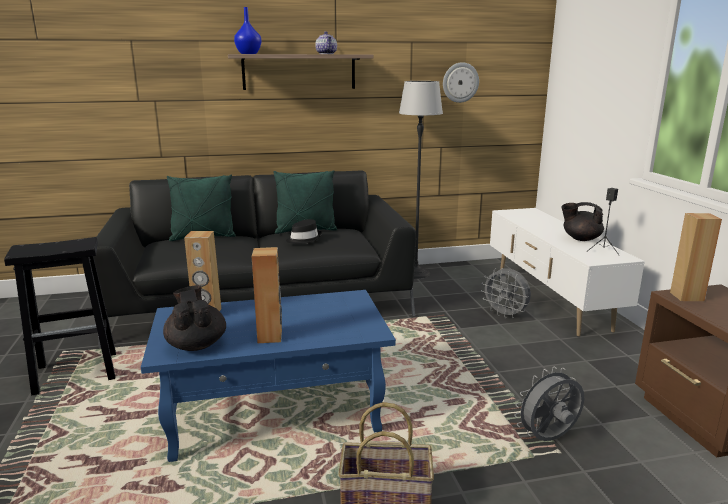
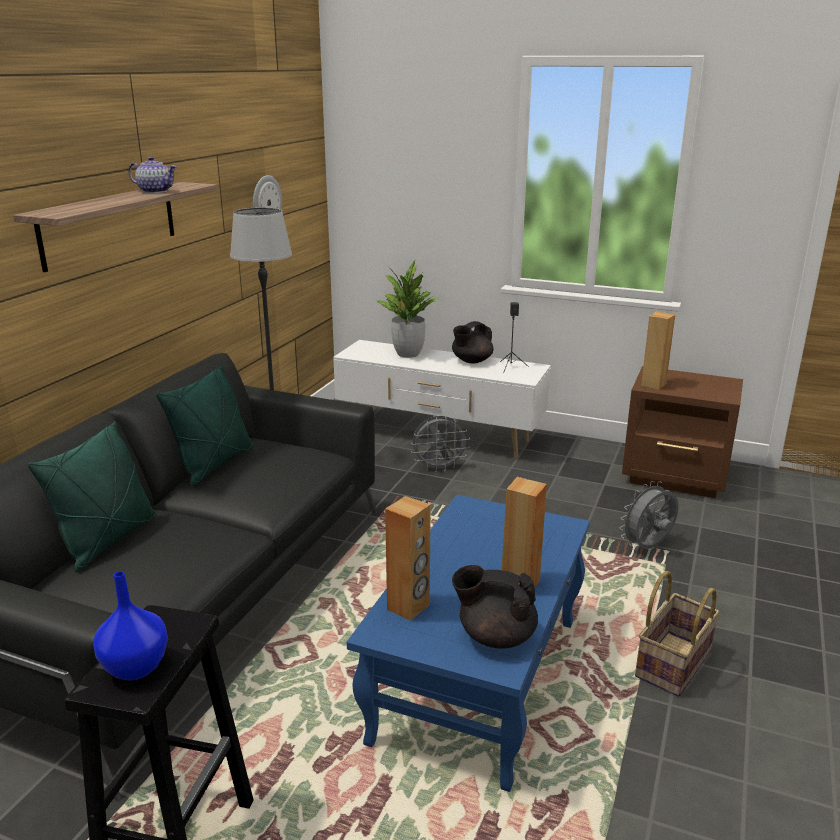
camera: 55 degrees left, 5 degrees up
(248, 54) = (62, 210): blue vase -> blue vase (136, 668)
(303, 239) = (255, 475): black hat -> none
(544, 222) = (408, 354): none -> potted plant
(548, 439) = (648, 547): grey fan -> grey fan turned 45 degrees clockwise

